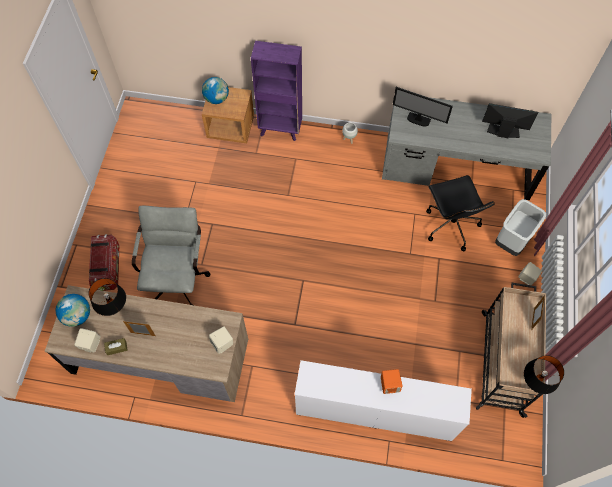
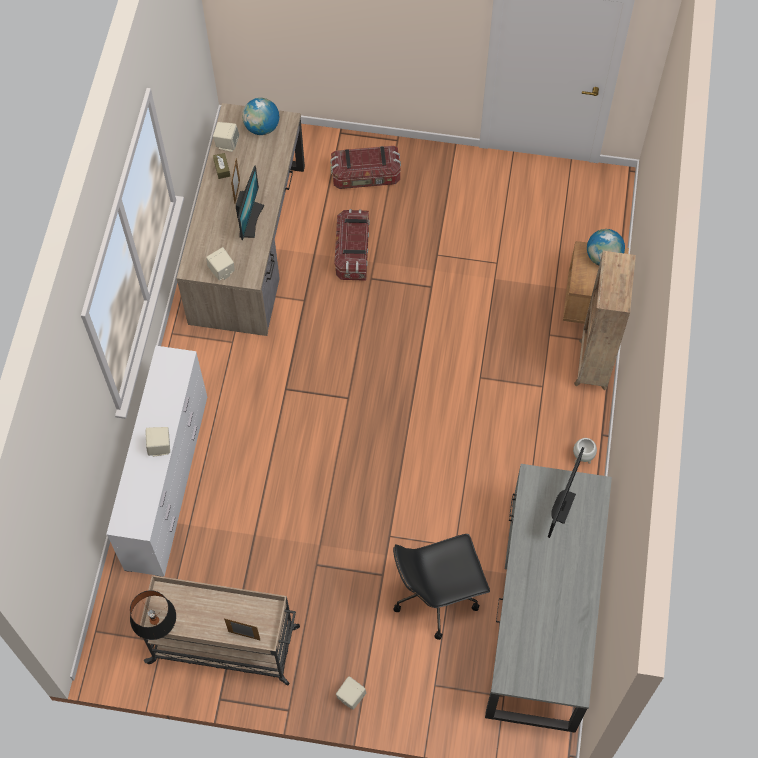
camera: 90 degrees right, 0 degrees up
(114, 307) = (271, 161): black table lamp -> none
(177, 277) = (353, 253): grey office chair -> storage box
(280, 130) = (592, 365): purple bookcase -> brown bookcase
(389, 384) = (160, 447): orange speaker -> beige speaker
(503, 132) = (548, 627): monitor -> monitor (249, 220)
(512, 241) = (411, 683): grey trash can -> none

